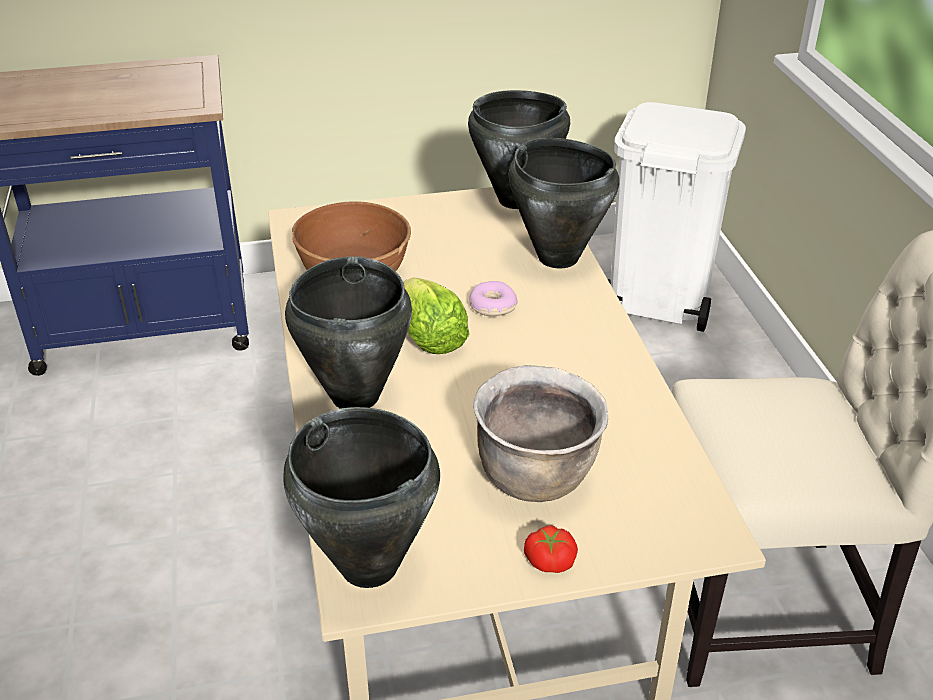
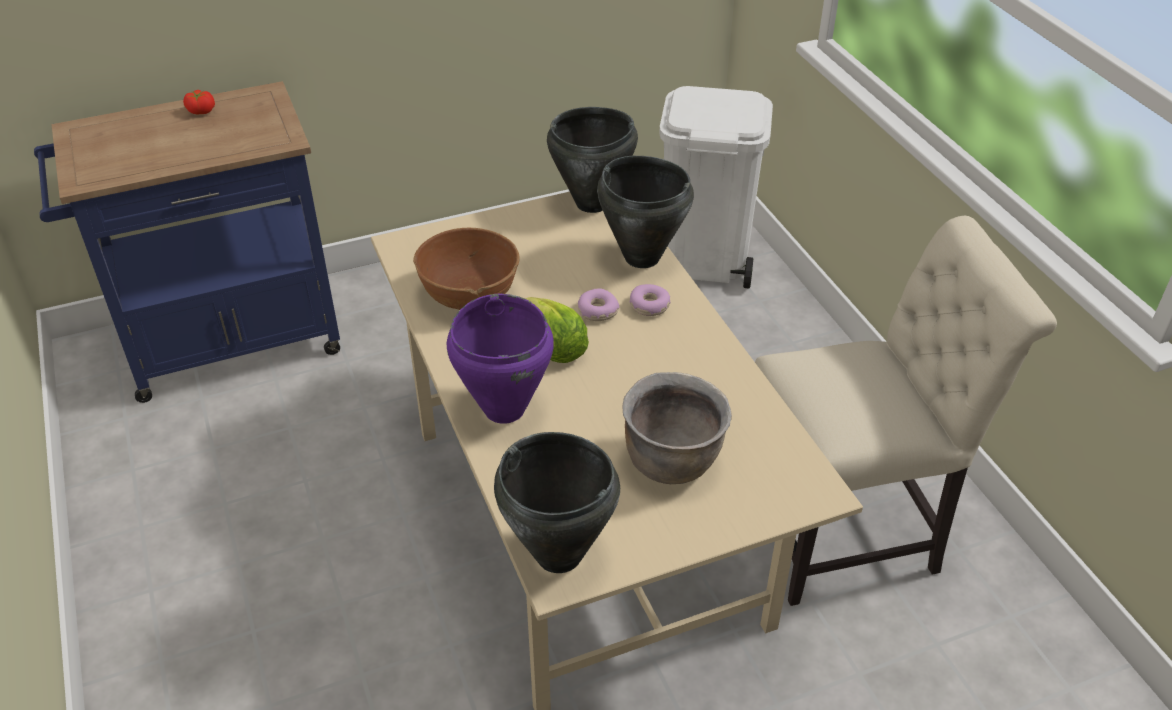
camera: 10 degrees left, 5 degrees up
(354, 396) = (503, 409): black cooking pot -> purple cooking pot
(550, 560) = (699, 530): tomato -> tomato (201, 110)
(553, 307) = (649, 306): none -> donut

